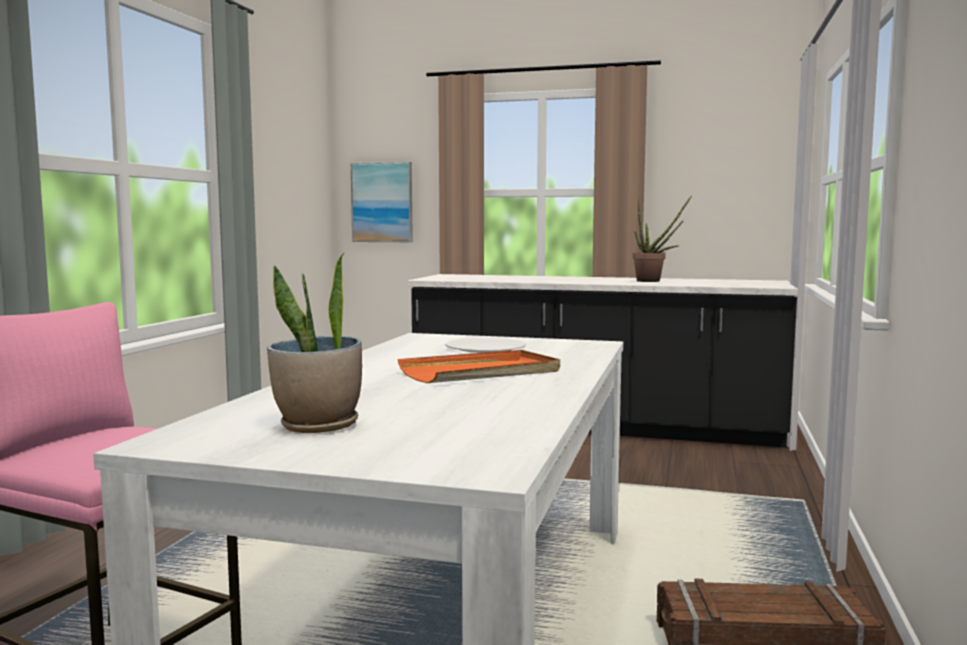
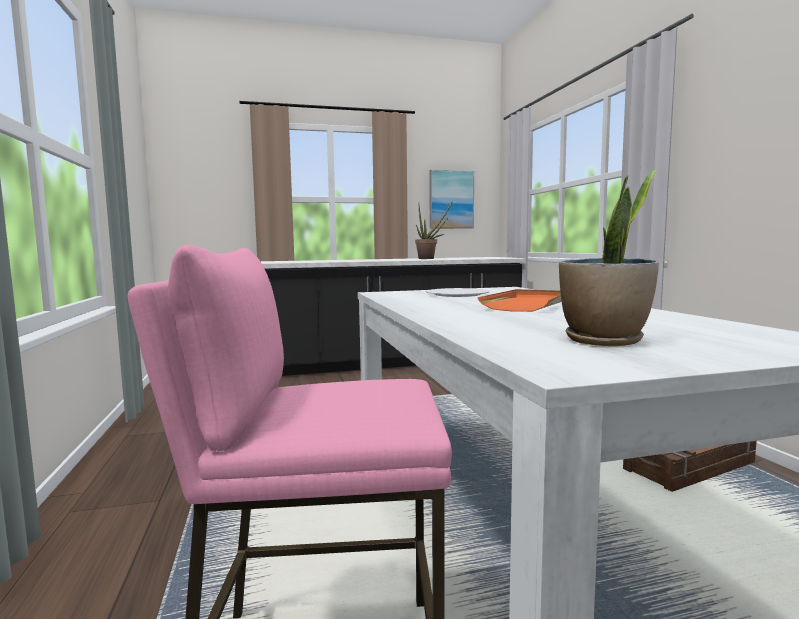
camera: 30 degrees left, 0 degrees up
(382, 202) = (199, 205): picture -> picture (451, 199)

